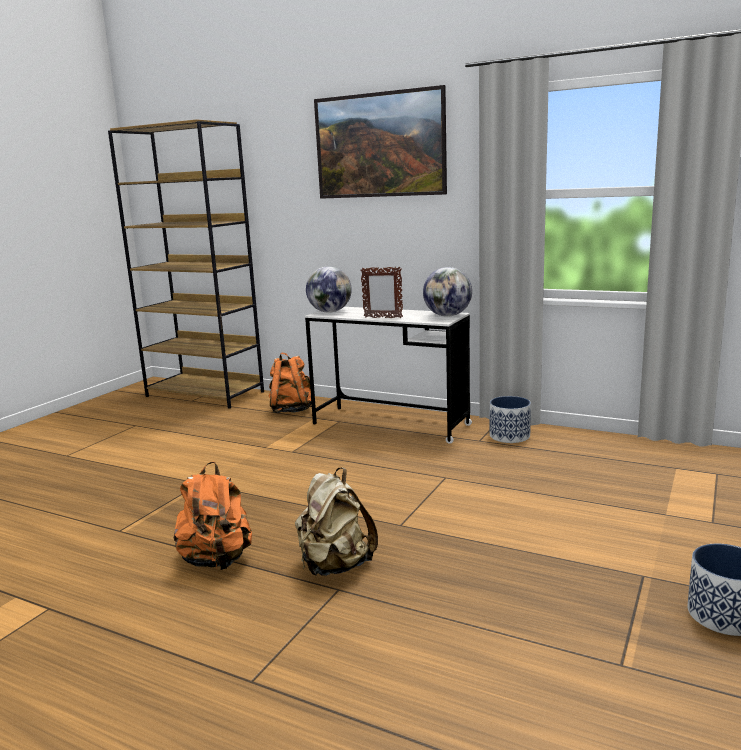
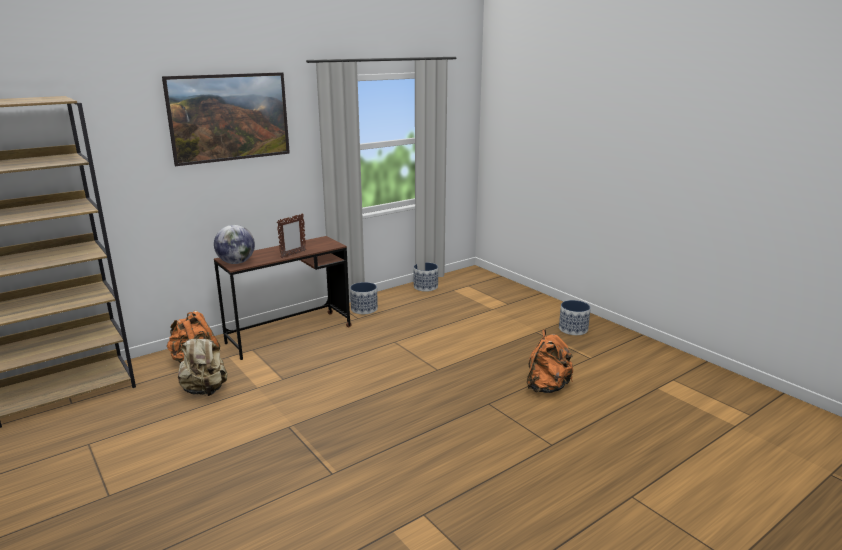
camera: 65 degrees left, 5 degrees up
(217, 560) = (420, 437): orange backpack -> orange backpack (547, 387)
(335, 566) = (464, 399): beige backpack -> beige backpack (205, 390)
(390, 424) = (289, 335): white desk -> brown desk
(447, 316) = (324, 241): globe -> none
(647, 448) = (425, 287): none -> planter

